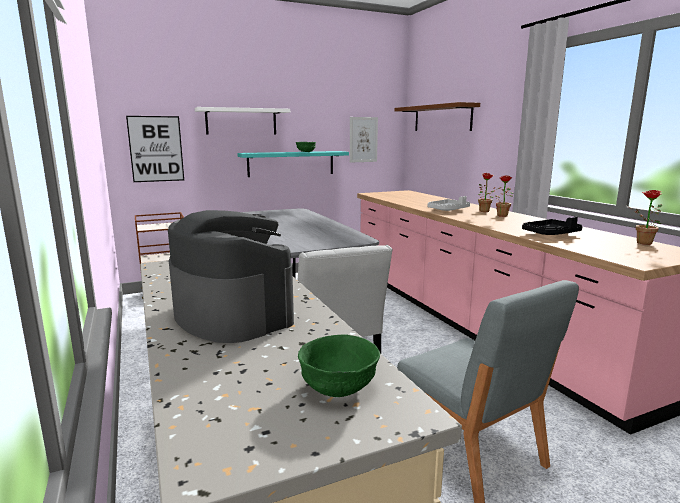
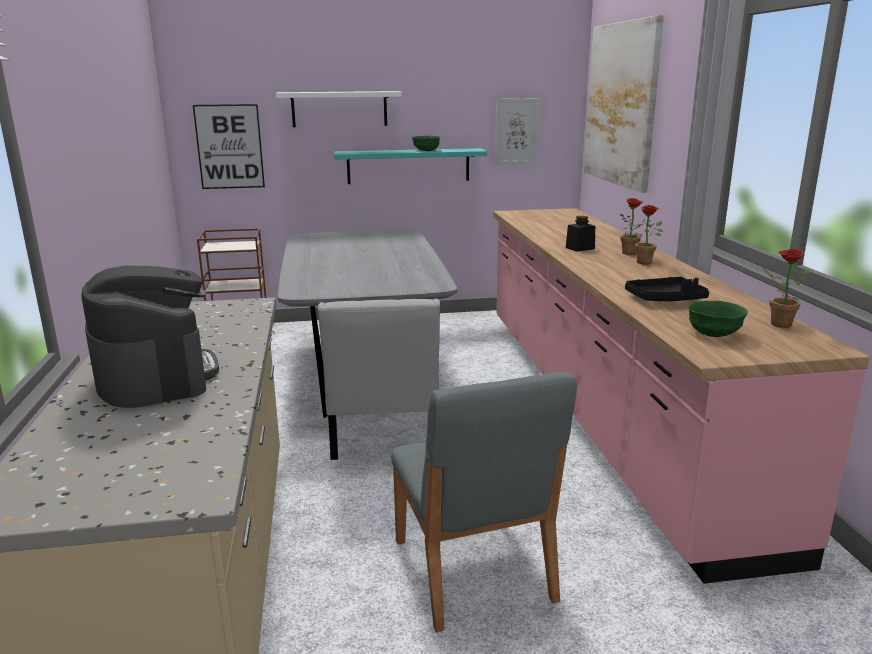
camera: 15 degrees right, 5 degrees up
(339, 387) = (168, 464): green bowl -> green bowl (714, 333)
(442, 118) = (621, 104): brown shelf -> picture
(448, 210) = (580, 248): grey tray -> black jar

